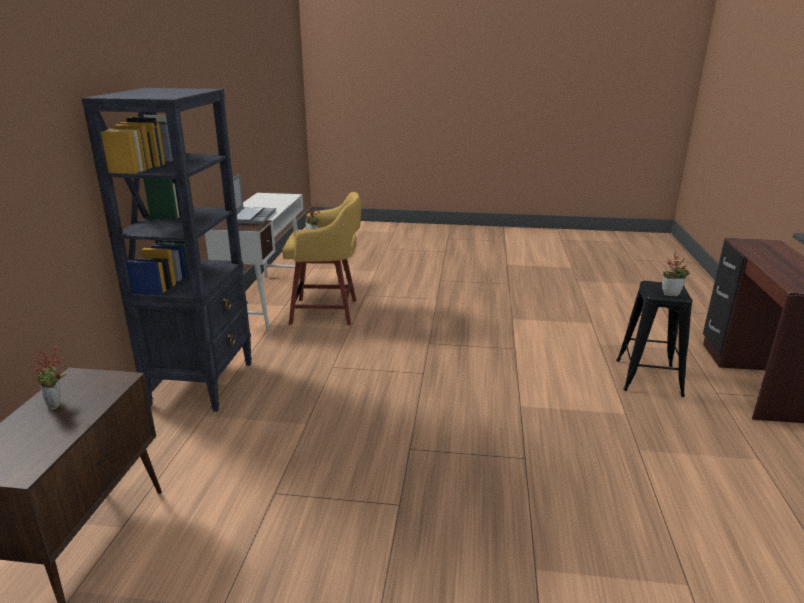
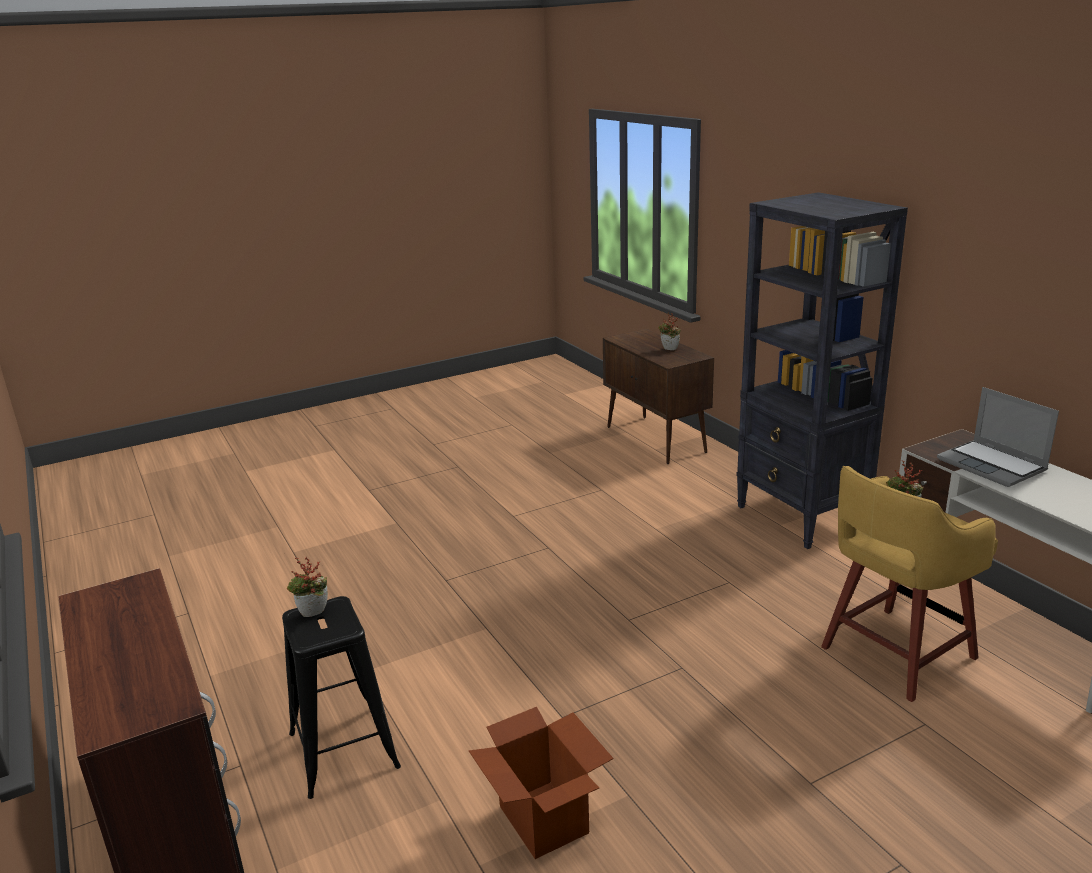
camera: 145 degrees right, 0 degrees up
(555, 324) = (544, 820): none -> cardboard box

